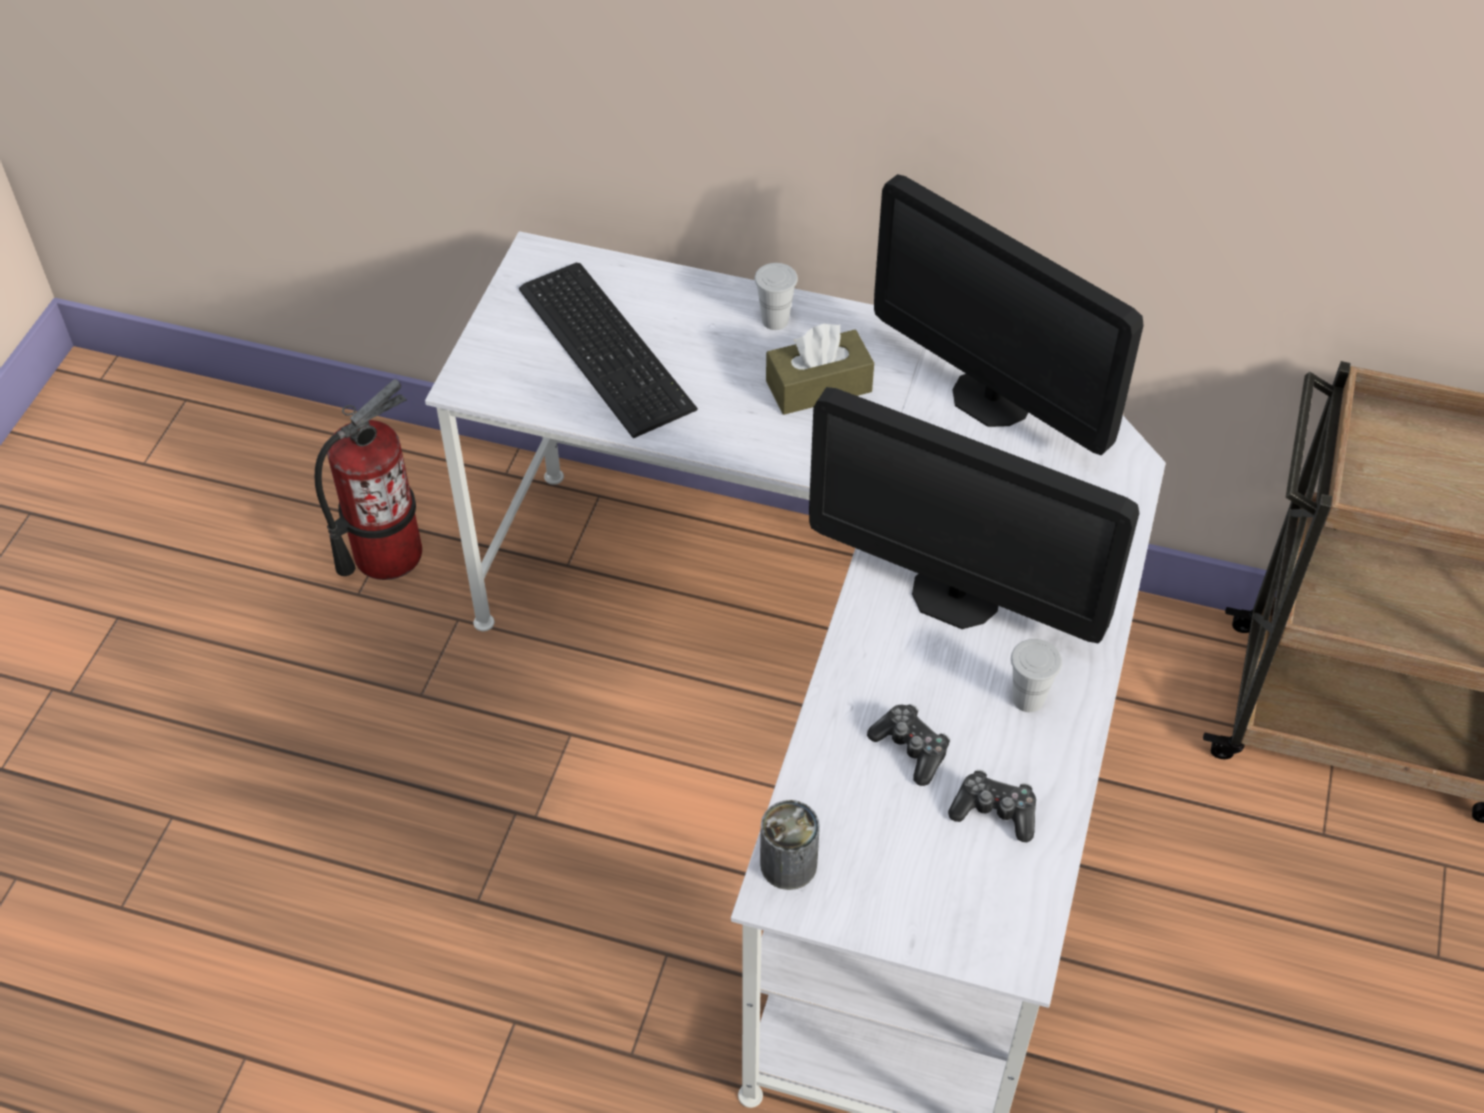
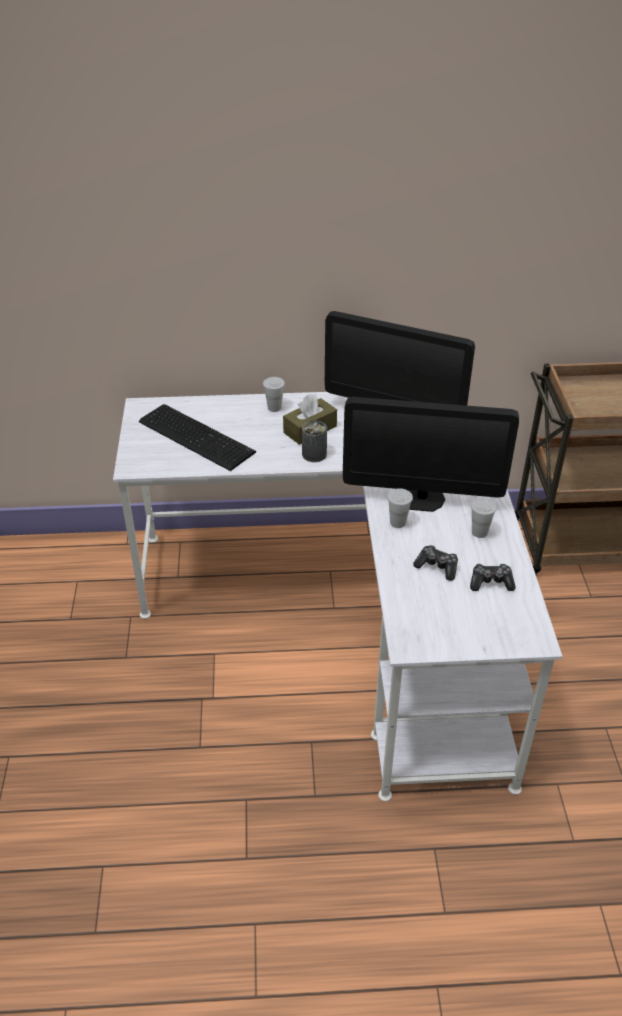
camera: 20 degrees left, 10 degrees down
(386, 553) = (78, 596): fire extinguisher -> none
(788, 864) = (406, 632): can -> can (314, 454)
(884, 634) = (397, 522): none -> white cup

